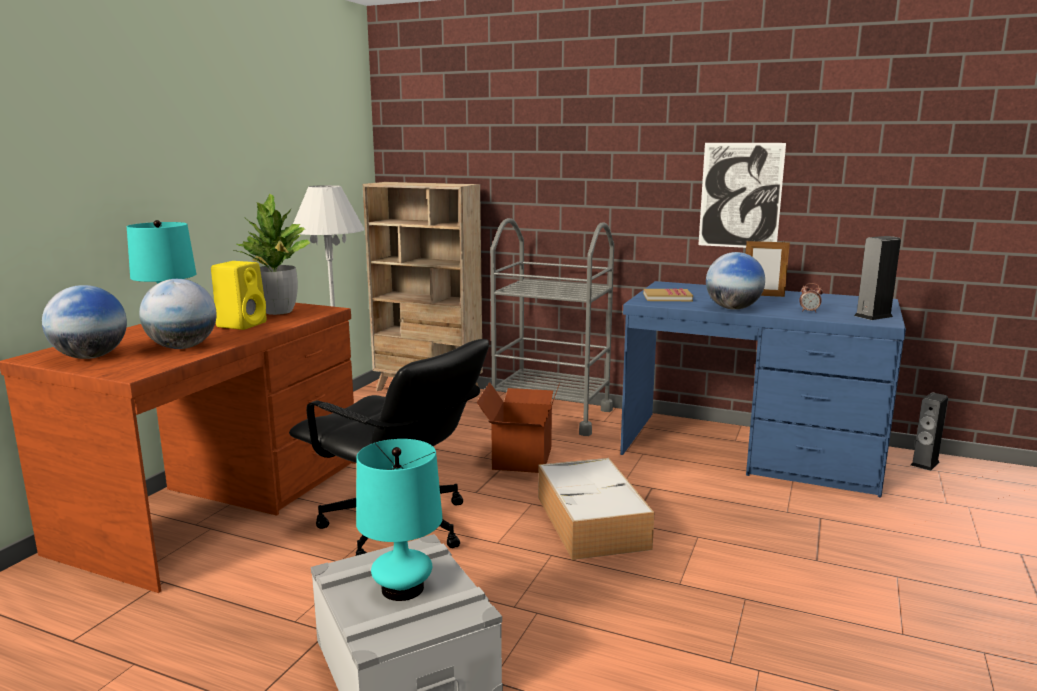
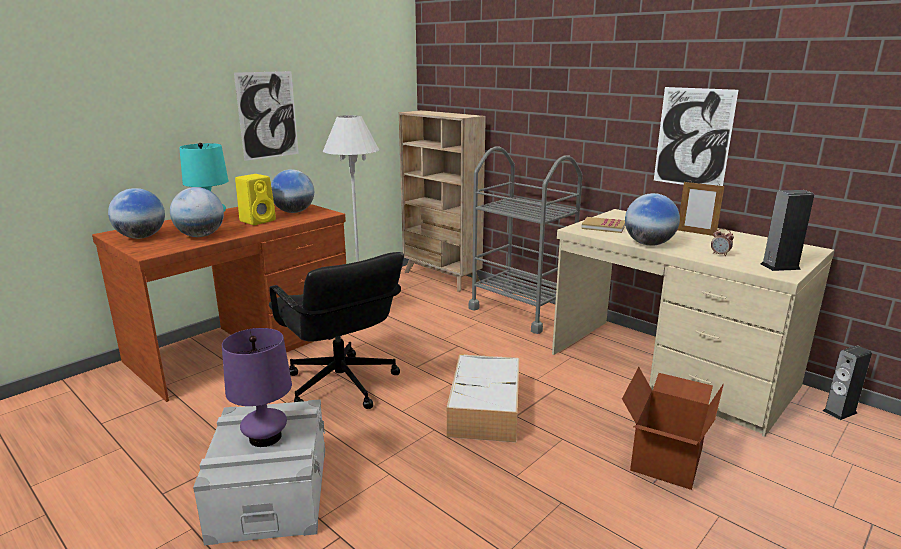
camera: 20 degrees right, 5 degrees up
(217, 186) = (268, 115): none -> picture
(278, 311) = (294, 212): potted plant -> globe
(402, 588) = (265, 437): turquoise table lamp -> purple table lamp
(521, 458) = (470, 344): cardboard box -> cardboard box (665, 459)
(750, 451) = (670, 370): blue desk -> beige desk

